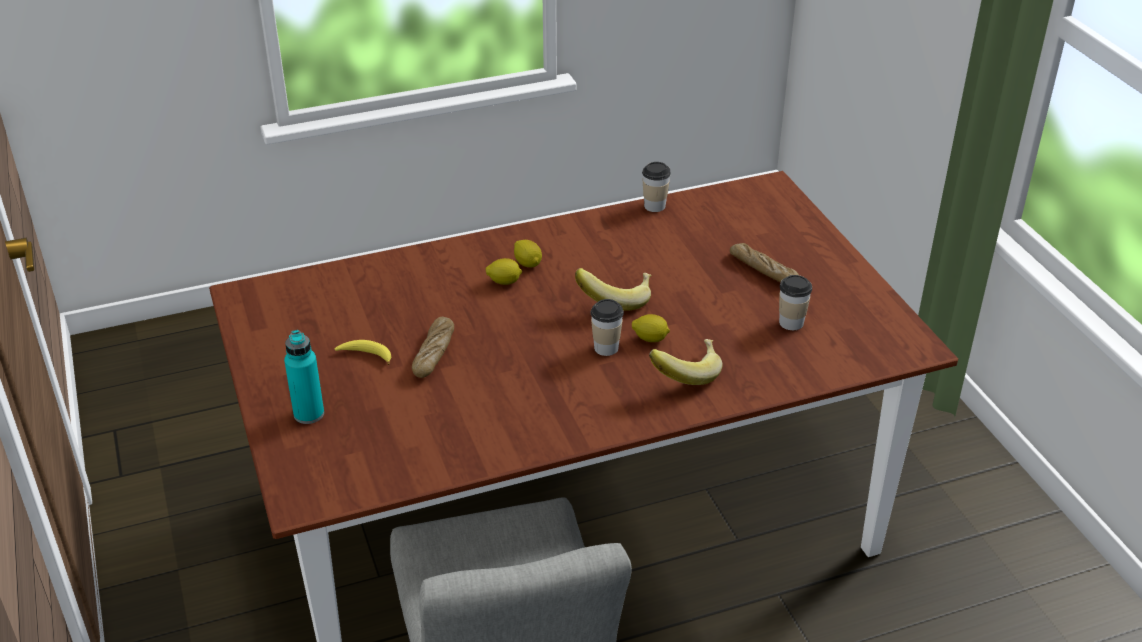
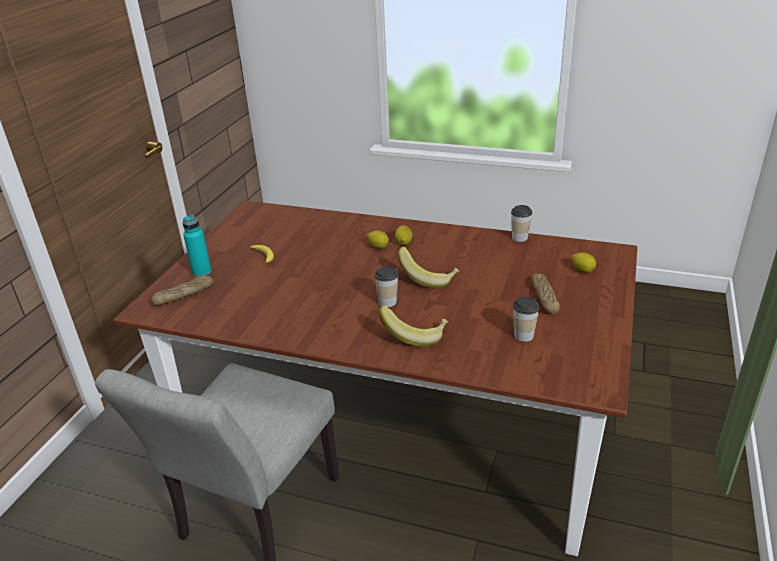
camera: 40 degrees right, 5 degrees down
(434, 353) = (295, 268): bread -> bread (184, 295)
(650, 339) = (419, 308): lemon -> lemon (583, 270)

